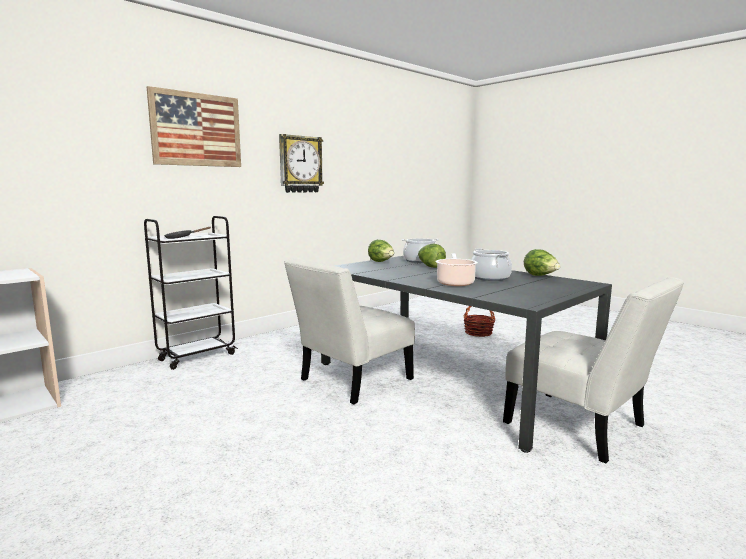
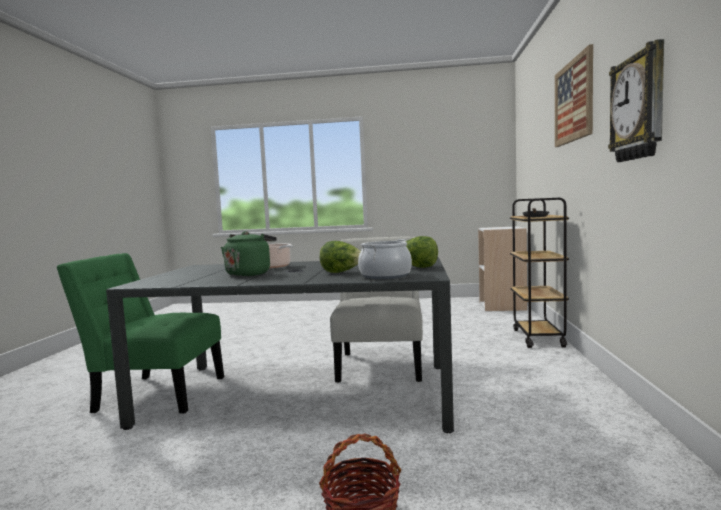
camera: 140 degrees right, 5 degrees down
(197, 356) = (539, 338): white cart -> brown cart
(489, 277) = (250, 274): cooking pot -> green kettle
(540, 276) = (192, 283): lettuce -> none
(581, 428) = (155, 394): white chair -> green chair

